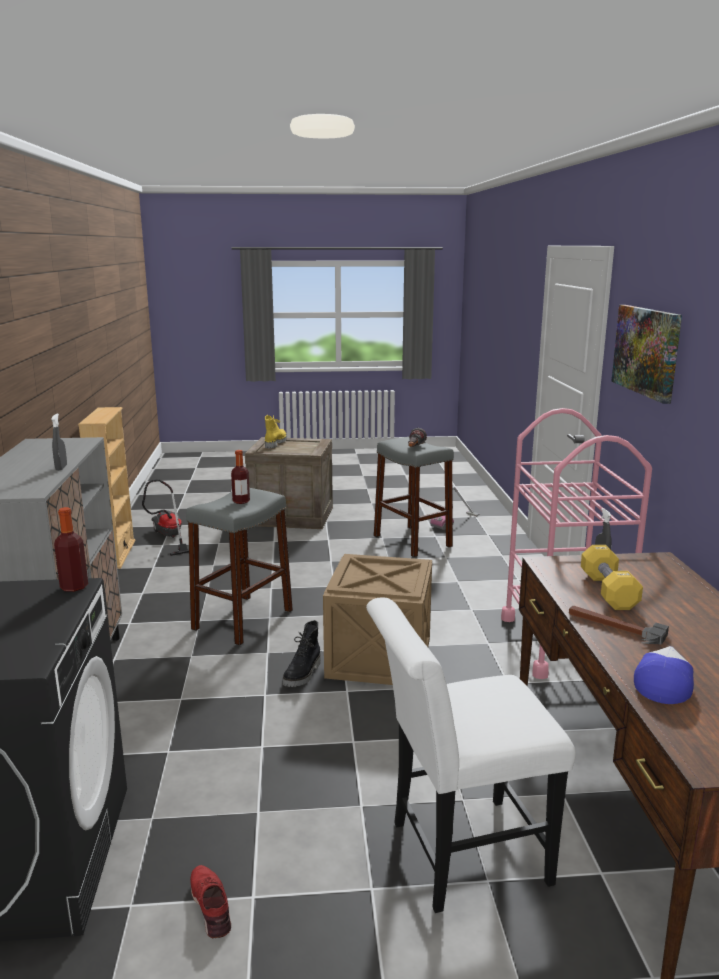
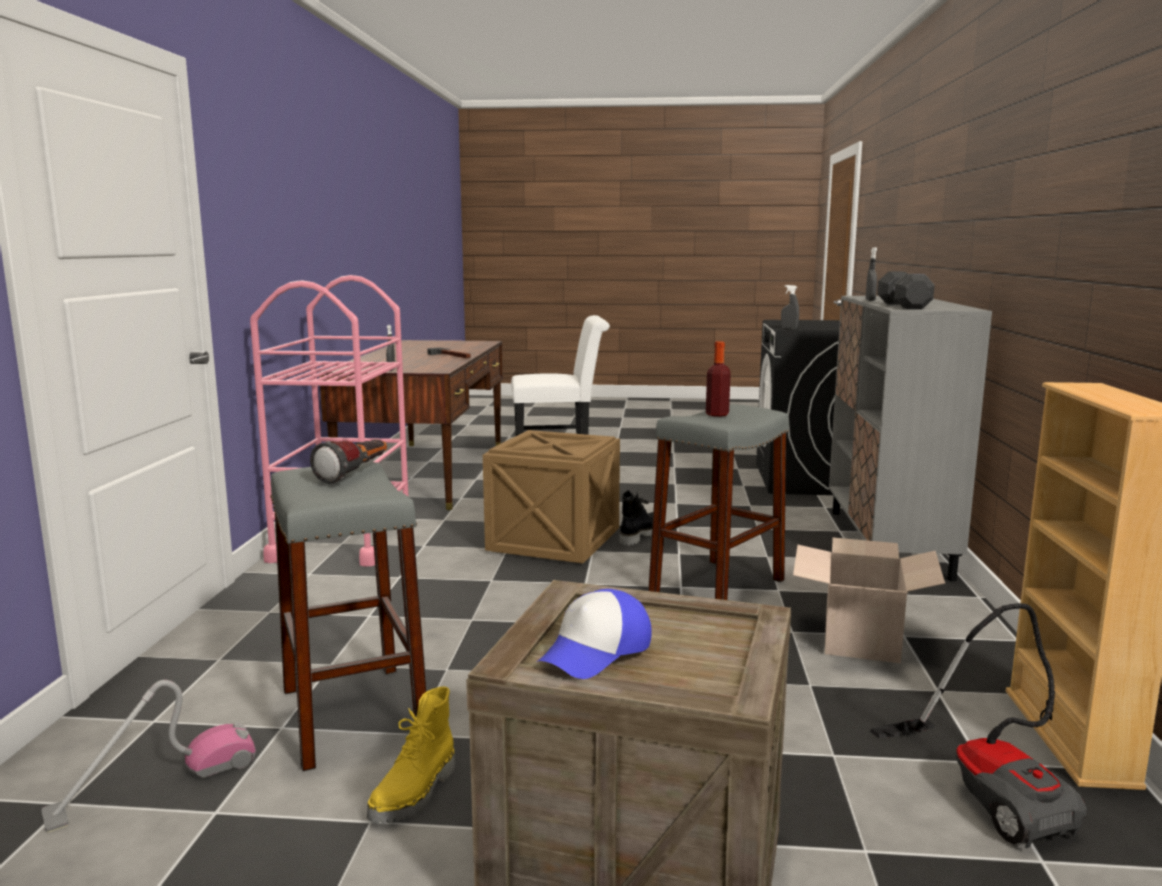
camera: 170 degrees left, 5 degrees down
(71, 447) = (903, 306): none -> black dumbbell
(74, 587) = (789, 328): bottle -> grey spray bottle
(169, 589) = (862, 639): none -> cardboard box
(212, 905) = (695, 466): red shoe -> none
(275, 443) = (699, 657): yellow boot -> yellow boot (415, 794)
(608, 591) = (422, 362): yellow dumbbell -> none
(646, 351) = (261, 199): picture -> none
(664, 682) = (464, 348): cap -> cap (596, 652)

